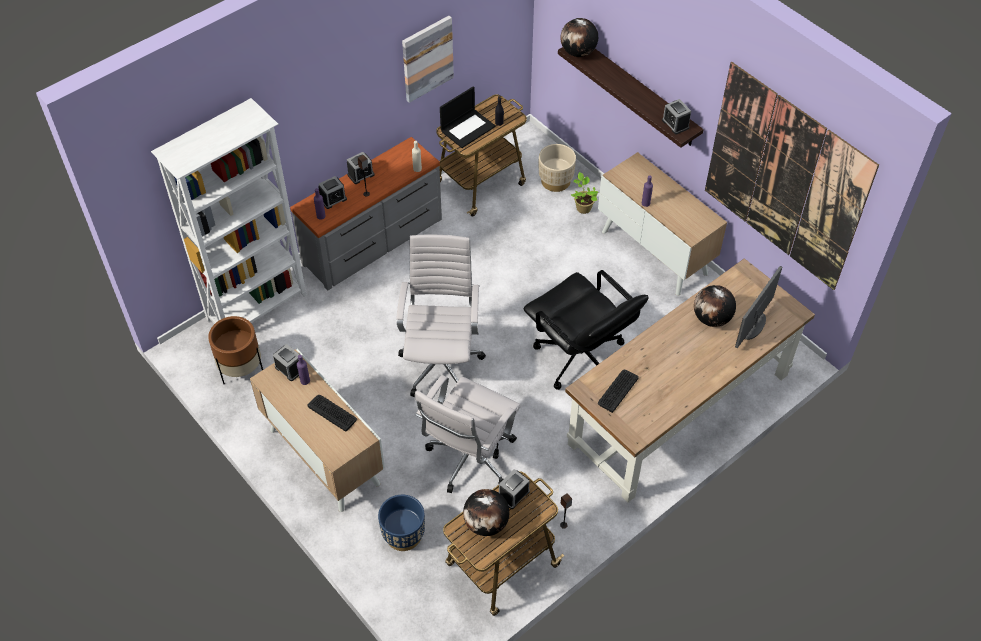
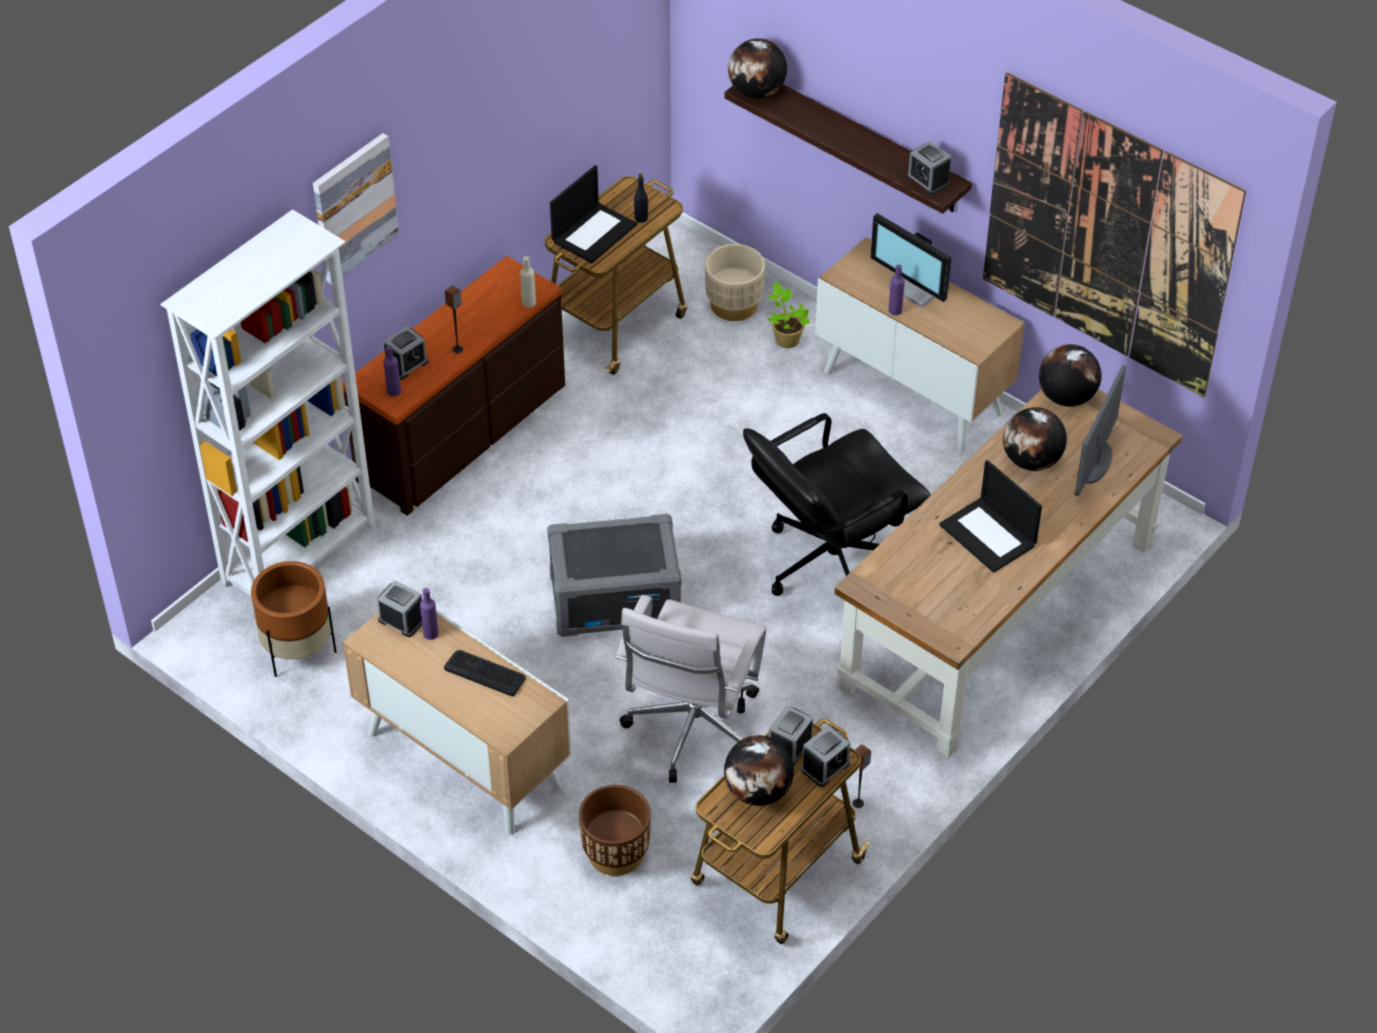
camera: 10 degrees left, 5 degrees down
(361, 175) = (441, 322): alarm clock -> alarm clock (825, 767)
(374, 242) = (464, 433): grey dresser -> brown dresser
(403, 535) = (615, 853): blue planter -> brown planter
(427, 58) = (526, 127): picture -> picture (354, 207)
(441, 363) = (615, 598): white office chair -> grey storage box
(580, 358) = (830, 563): black office chair -> black office chair turned 105 degrees clockwise
(617, 390) = (913, 580): keyboard -> none
(663, 190) = (917, 288): none -> monitor
(673, 366) = (989, 535): none -> laptop
(743, 278) = (1066, 397): none -> globe

